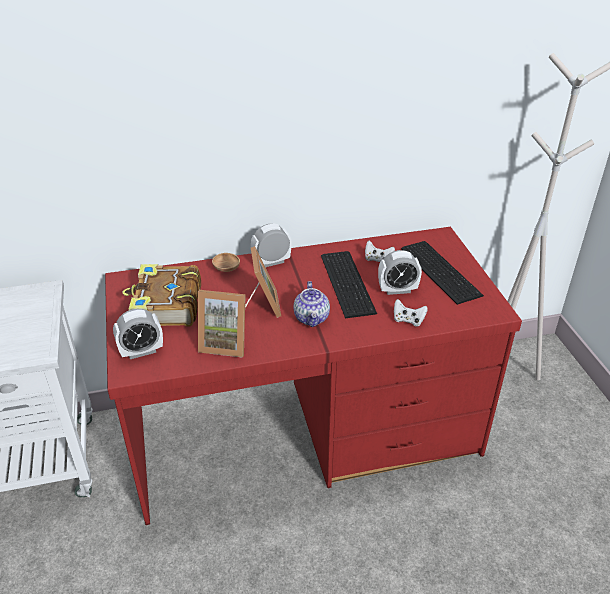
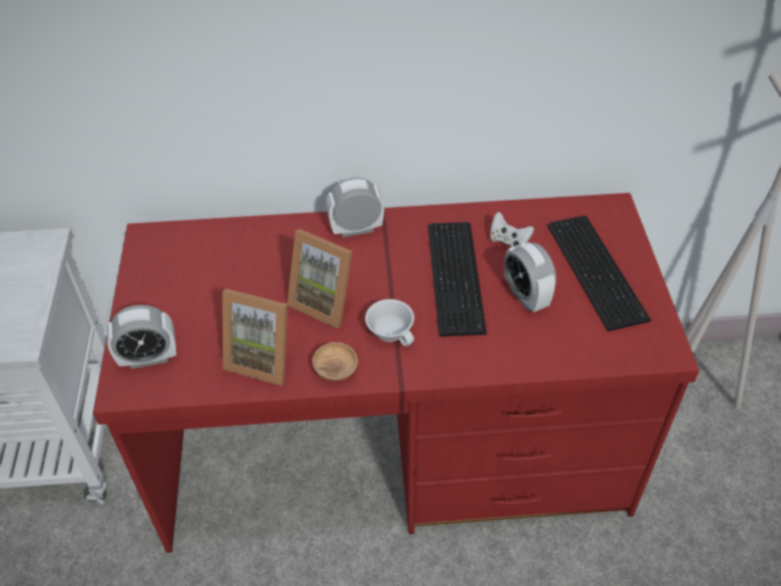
camera: 10 degrees right, 10 degrees up
(166, 307) = (196, 288): book -> none
(226, 268) = (291, 233): brown bowl -> brown bowl (335, 369)
(261, 305) = (325, 301): picture frame -> picture frame turned 120 degrees clockwise
(312, 318) = (392, 330): teapot -> white cup
(397, 290) = (525, 296): alarm clock -> alarm clock turned 60 degrees clockwise
(408, 320) = (529, 350): white game controller -> none

